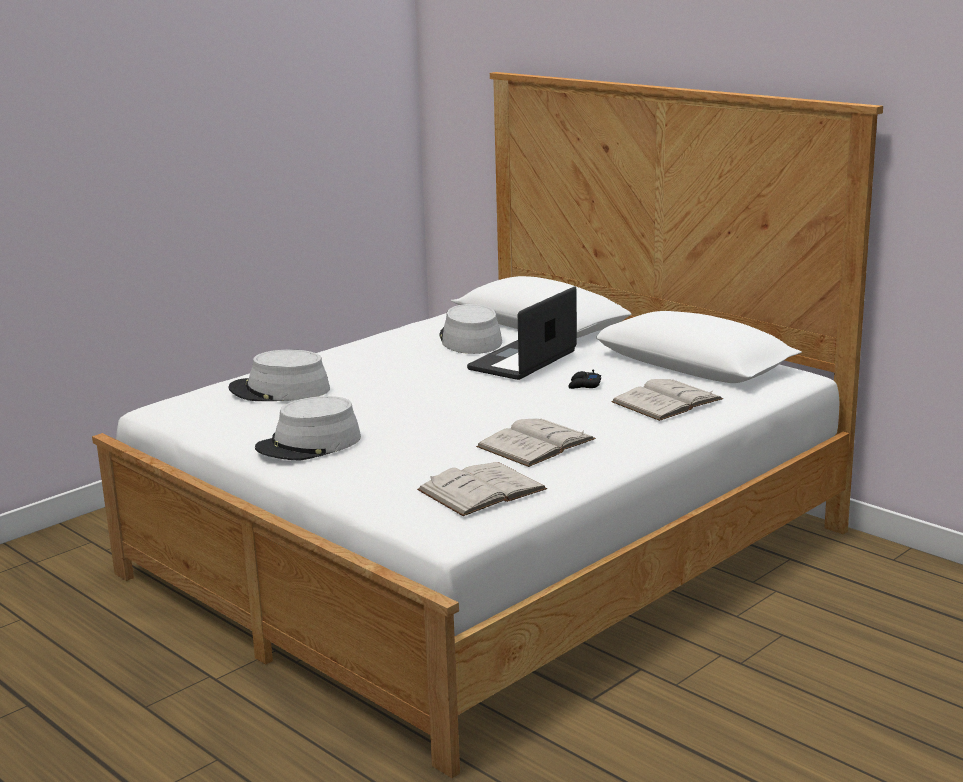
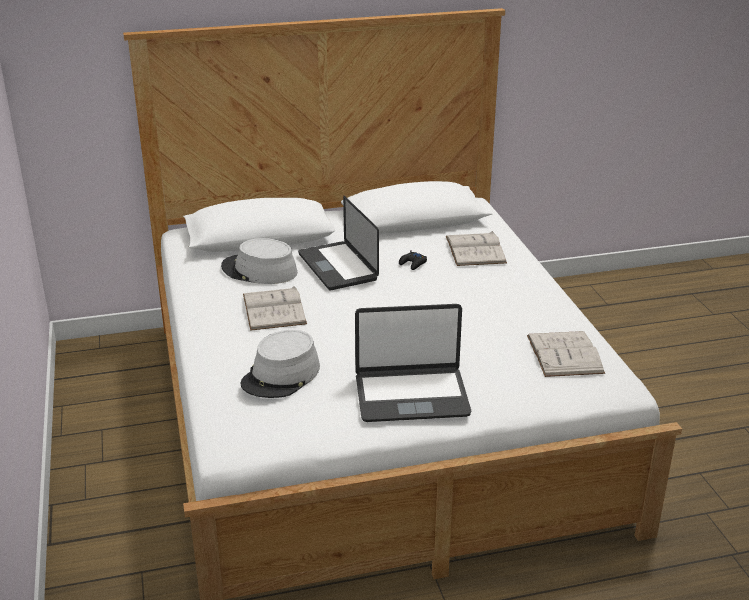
camera: 60 degrees left, 10 degrees up
(309, 444) = (411, 395): grey hat -> laptop
(536, 443) = (502, 311): white book -> white book (274, 309)

